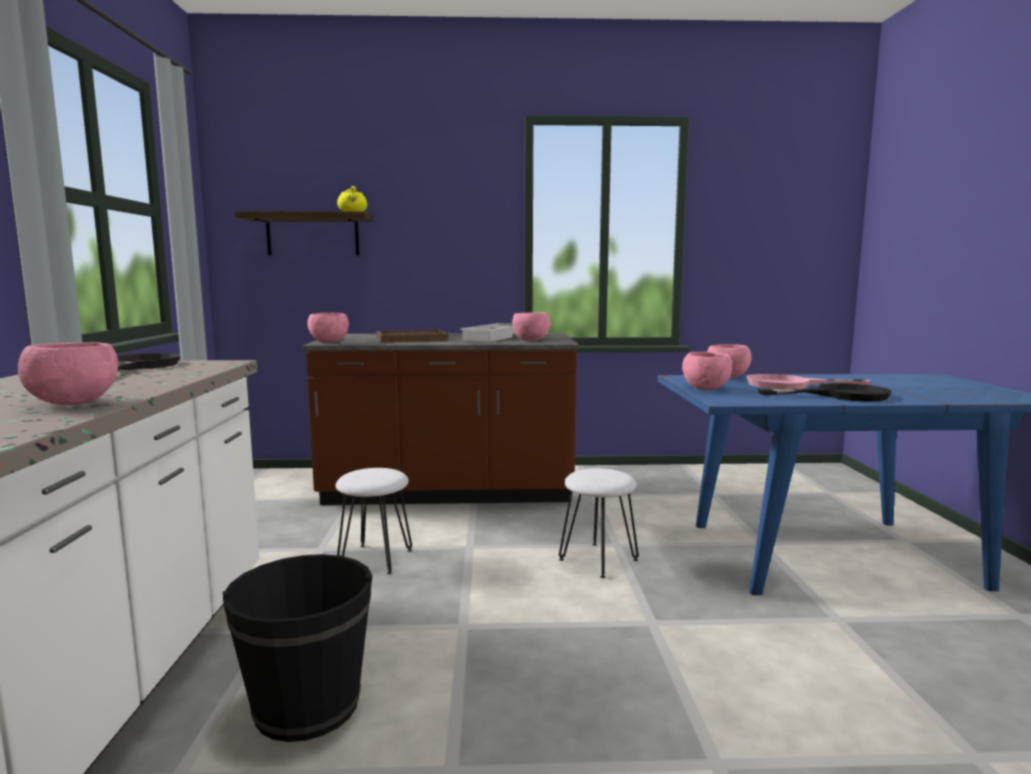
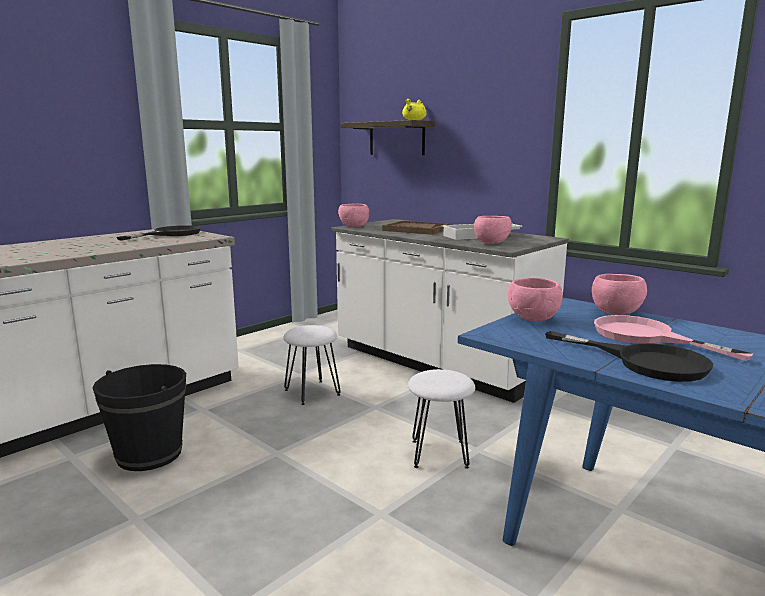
camera: 45 degrees right, 5 degrees up
(73, 403) = (64, 252): pink bowl -> none
(448, 491) = (438, 363): brown counter -> white counter

